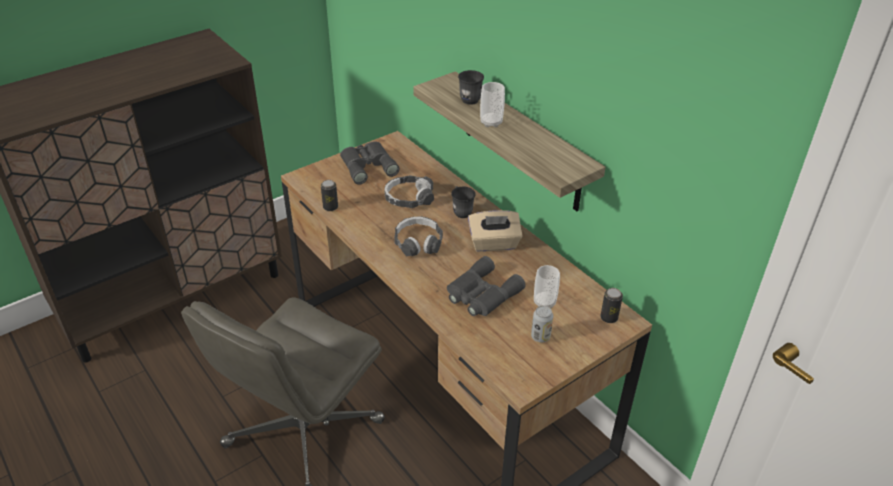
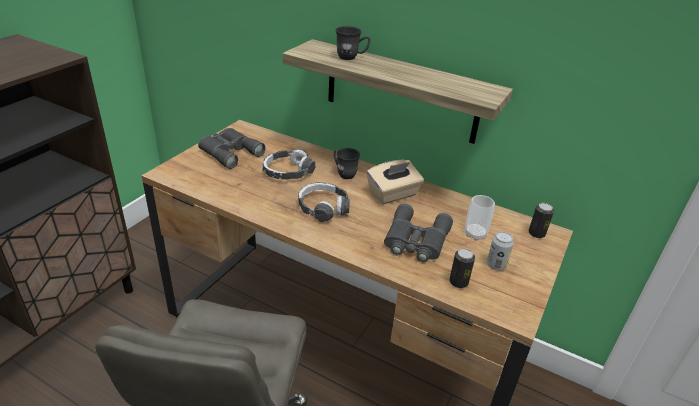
camera: 25 degrees left, 5 degrees down
(330, 207) = (213, 194): can -> can (458, 282)
(491, 122) = (382, 70): cup -> none

